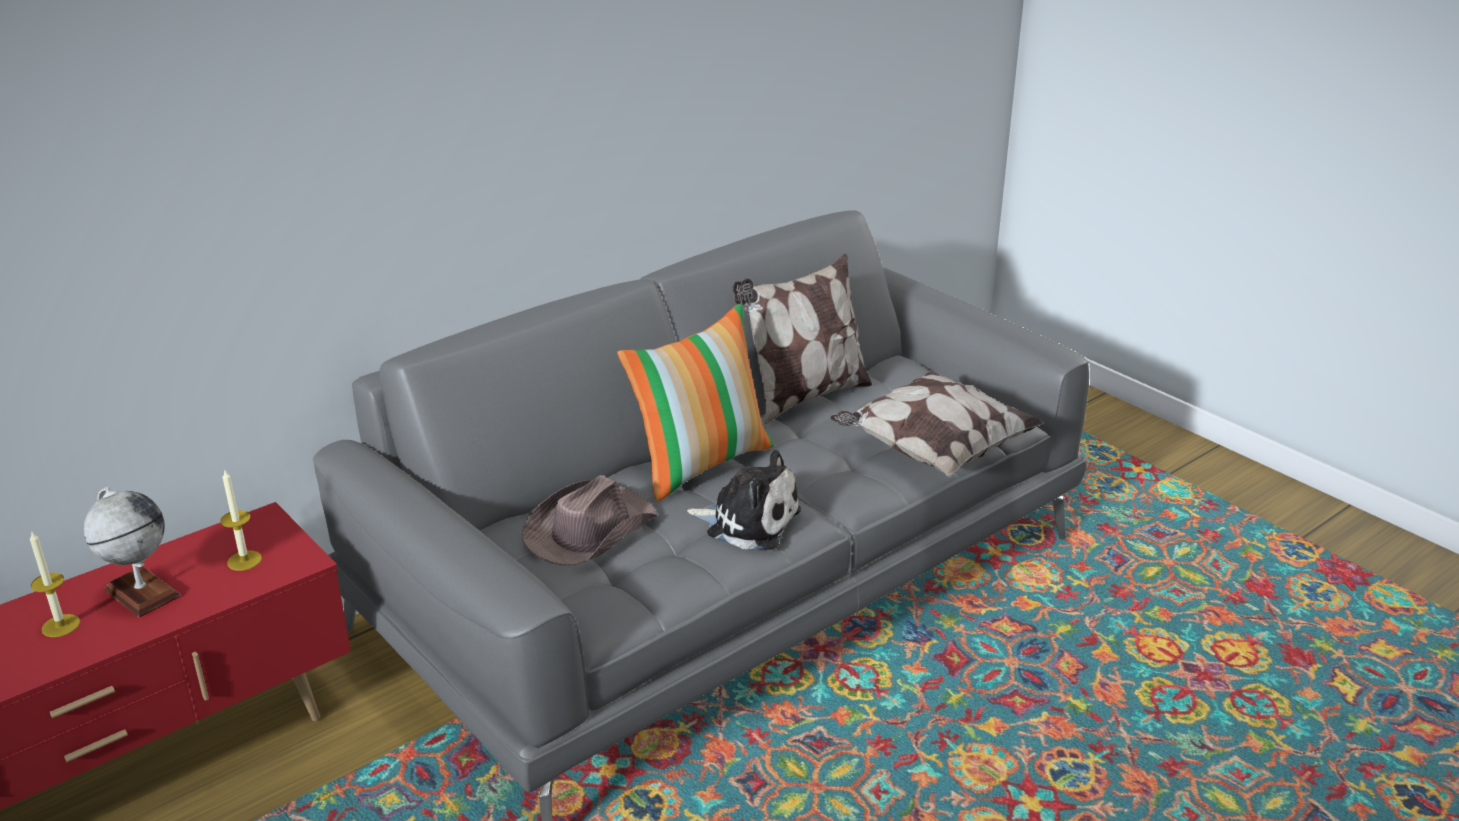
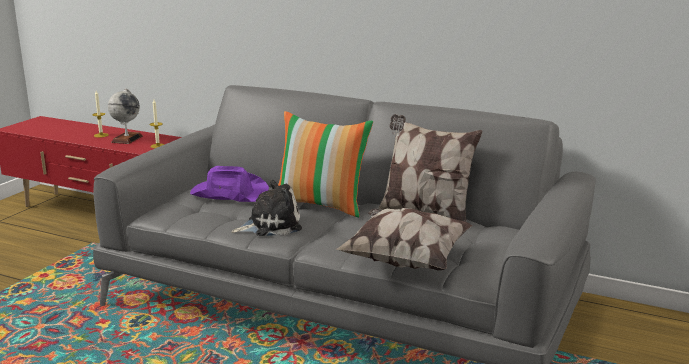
camera: 65 degrees right, 10 degrees down
(589, 530) = (229, 193): brown hat -> purple hat
(748, 521) = (270, 225): plush toy -> plush toy turned 105 degrees counterclockwise

